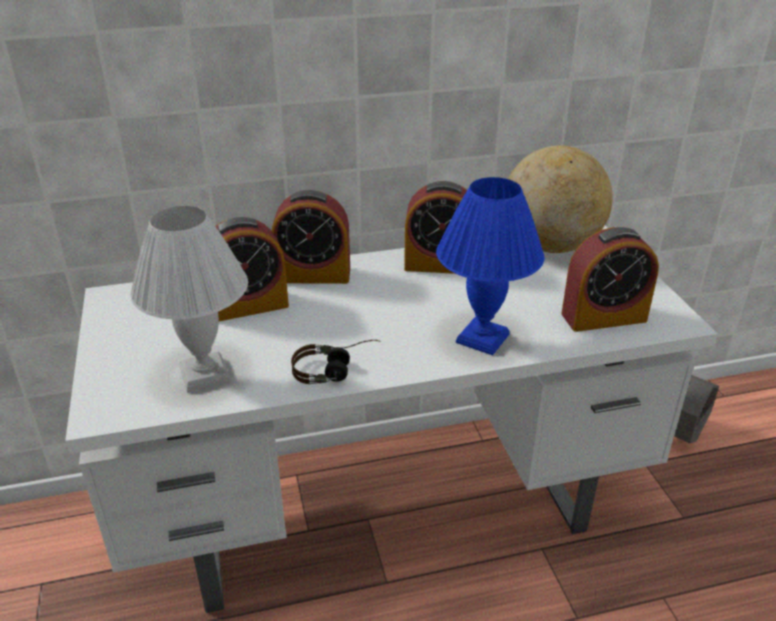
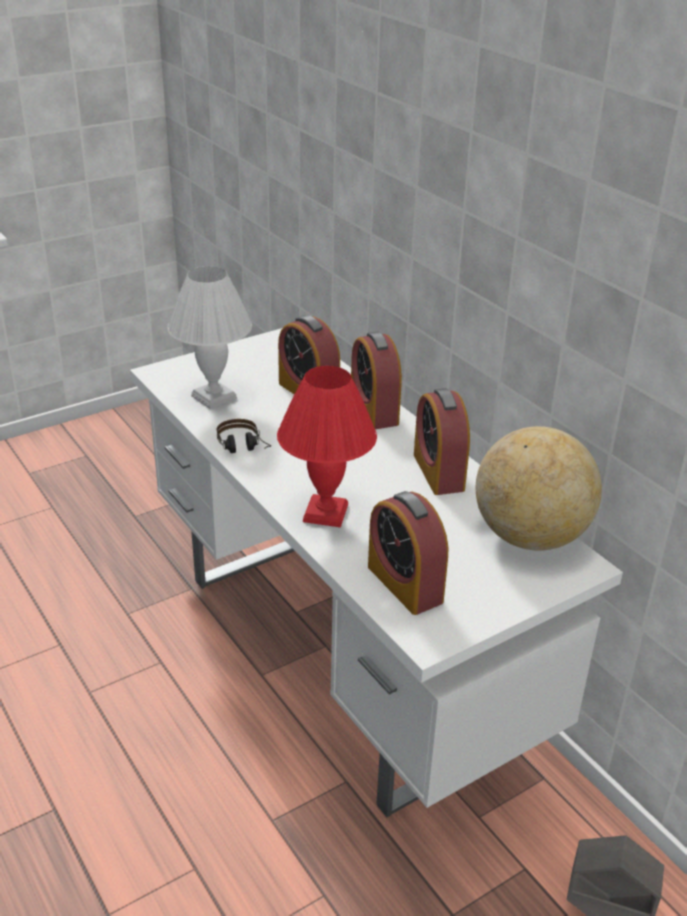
camera: 70 degrees right, 0 degrees up
(482, 339) = (324, 513): blue table lamp -> red table lamp

